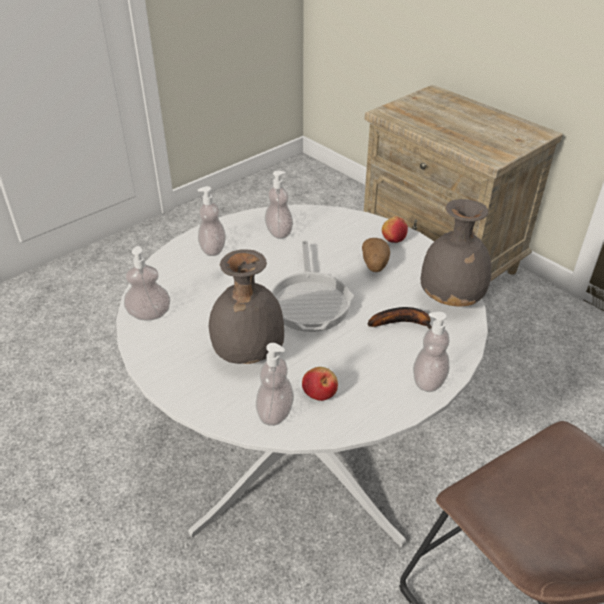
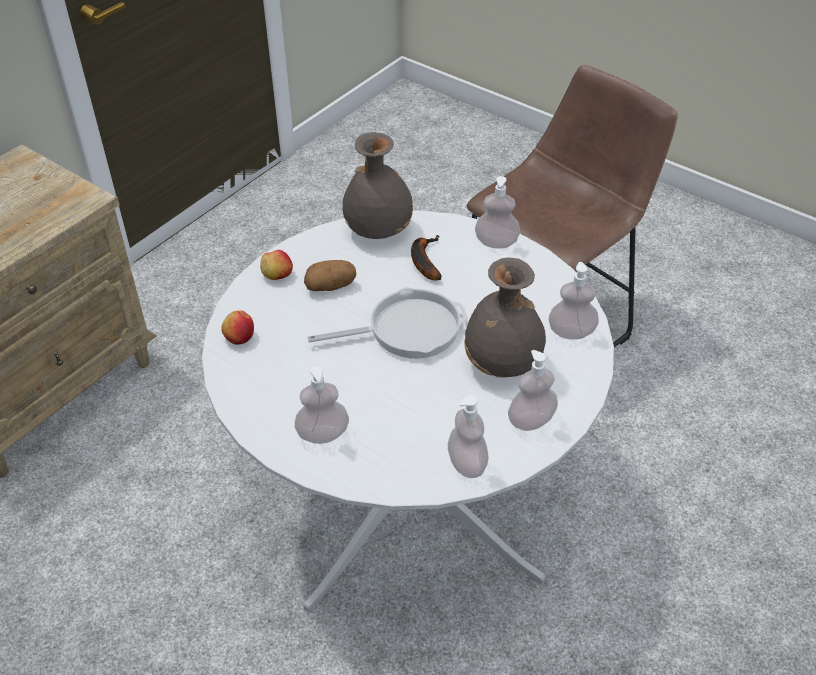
camera: 100 degrees left, 5 degrees up
(279, 232) = (275, 375): soap dispenser -> soap dispenser (531, 420)
(319, 392) = (536, 307): apple -> apple (239, 337)

